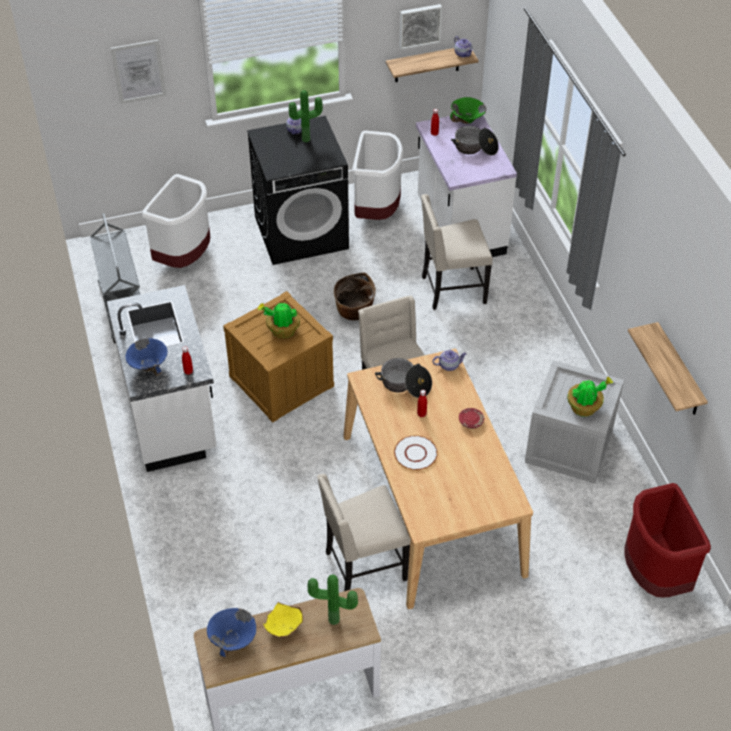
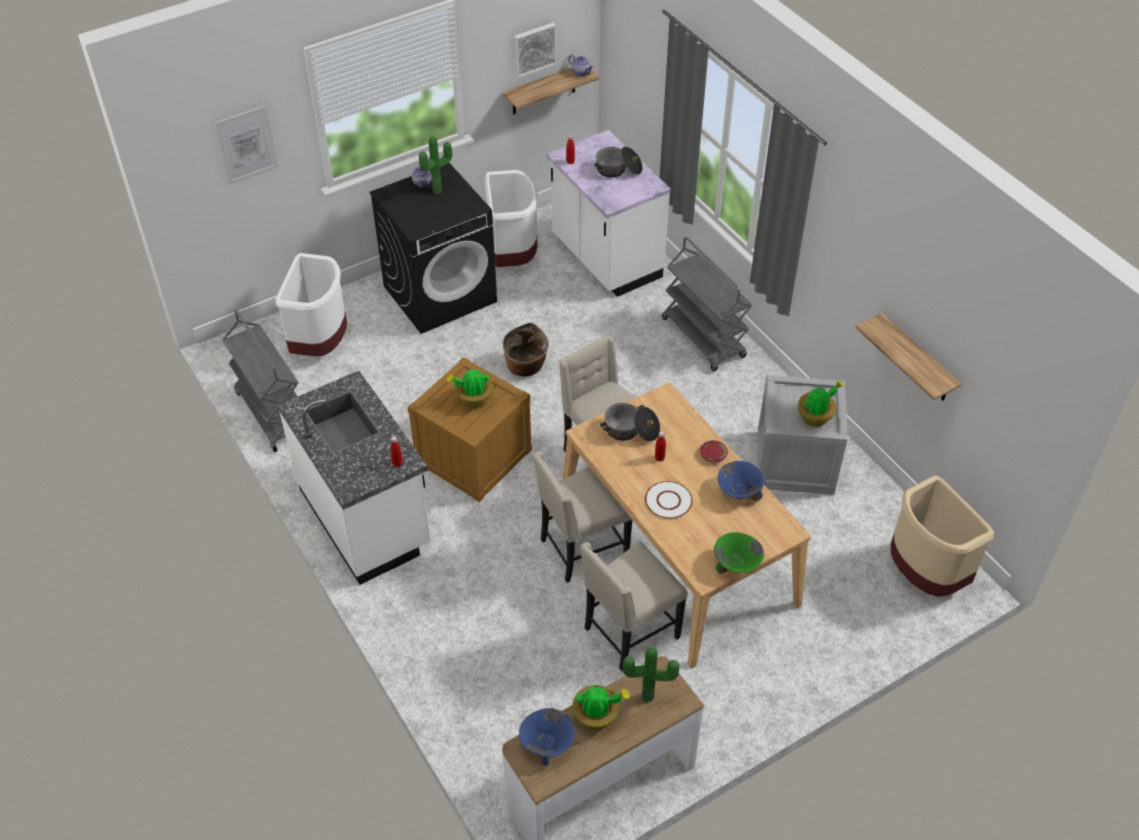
camera: 15 degrees left, 0 degrees up
(149, 365) = (350, 465): blue bowl -> blue bowl (739, 491)
(284, 627) = (597, 717): yellow bowl -> potted plant
(449, 365) = (669, 401): teapot -> none
(452, 290) = (620, 324): beige chair -> beige chair (581, 550)
(467, 120) = (599, 142): green bowl -> green bowl (736, 564)
(524, 317) = (704, 338): none -> grey cart
(654, 574) = (924, 575): red trash can -> beige trash can

